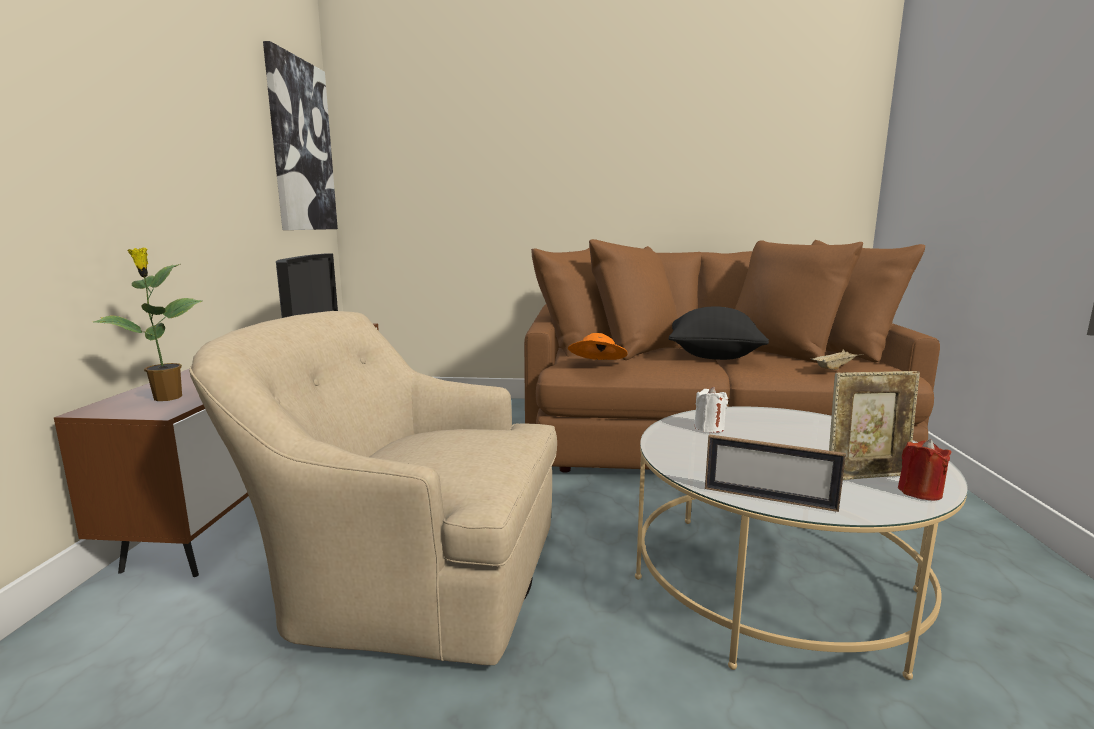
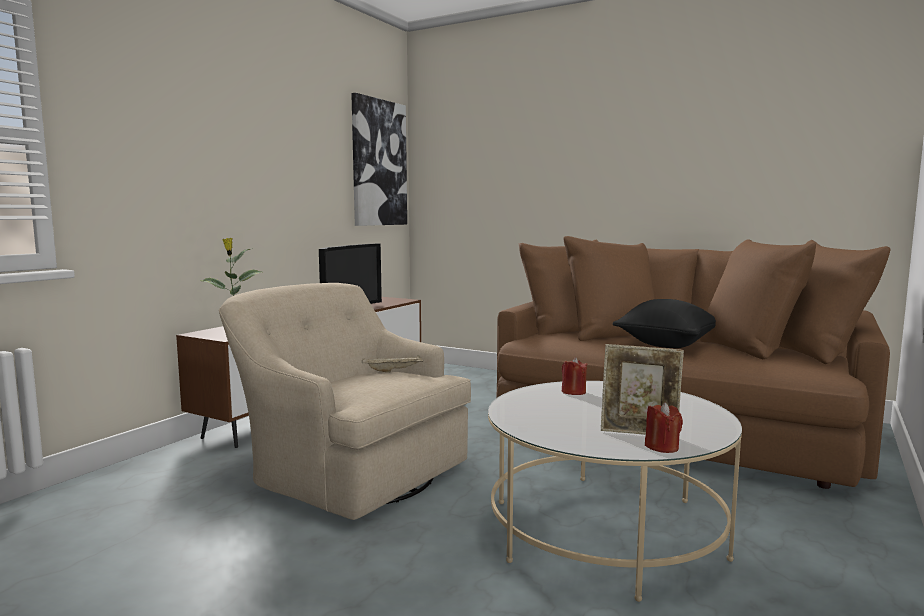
camera: 25 degrees right, 5 degrees down
(596, 365) = (548, 342): orange hat -> none
(709, 428) = (573, 392): white candle -> red candle
(769, 498) = (535, 432): picture frame -> none
(835, 368) = (769, 364): beige tray -> beige tray (394, 371)

